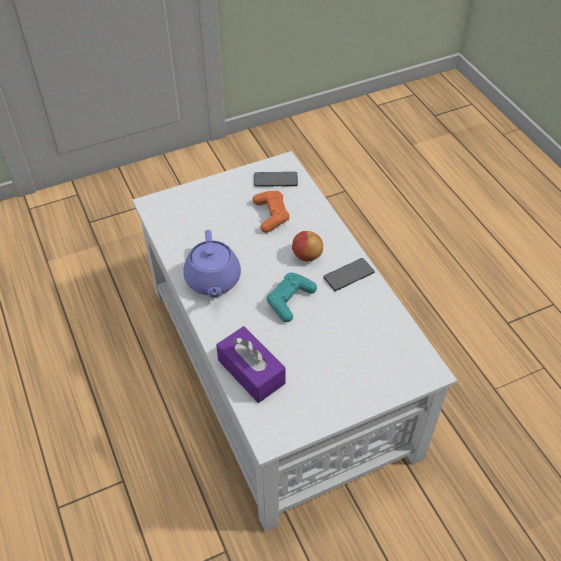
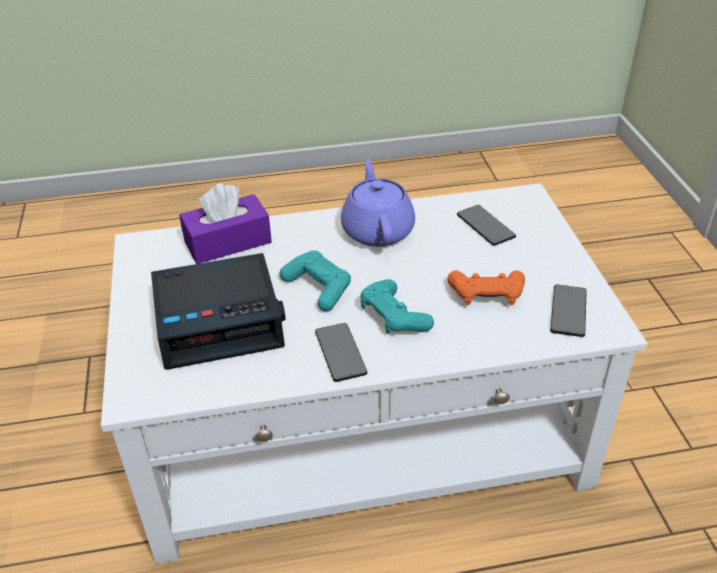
camera: 105 degrees right, 10 degrees down
(195, 223) = (485, 226): none -> phone
(213, 280) = (377, 230): purple teapot -> purple teapot turned 75 degrees clockwise
(306, 256) = (393, 316): apple -> turquoise game controller
(342, 347) = (220, 320): none -> alarm clock

